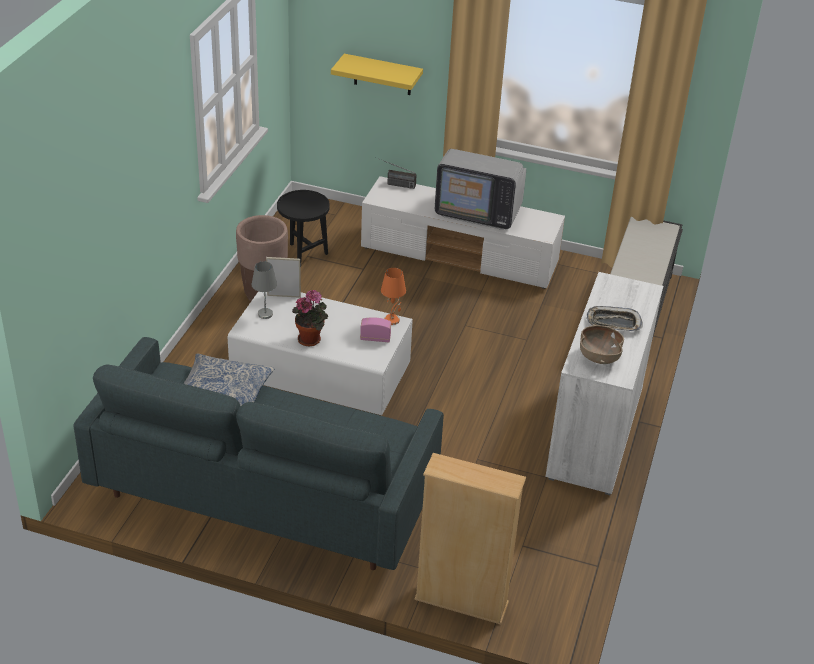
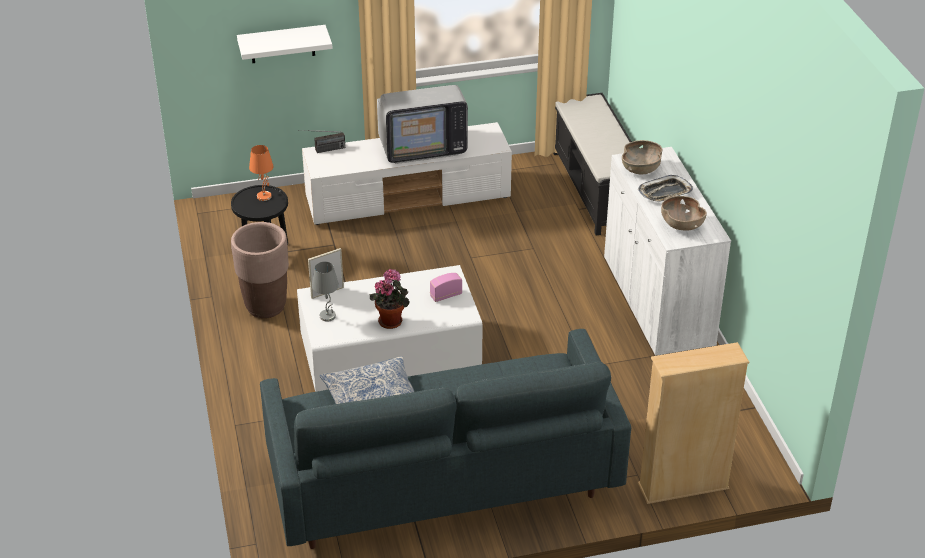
camera: 30 degrees left, 0 degrees up
(382, 75) = (282, 44): yellow shelf -> white shelf
(392, 320) = (444, 273): orange table lamp -> orange table lamp (264, 196)
(613, 293) = (641, 168): none -> brown bowl

